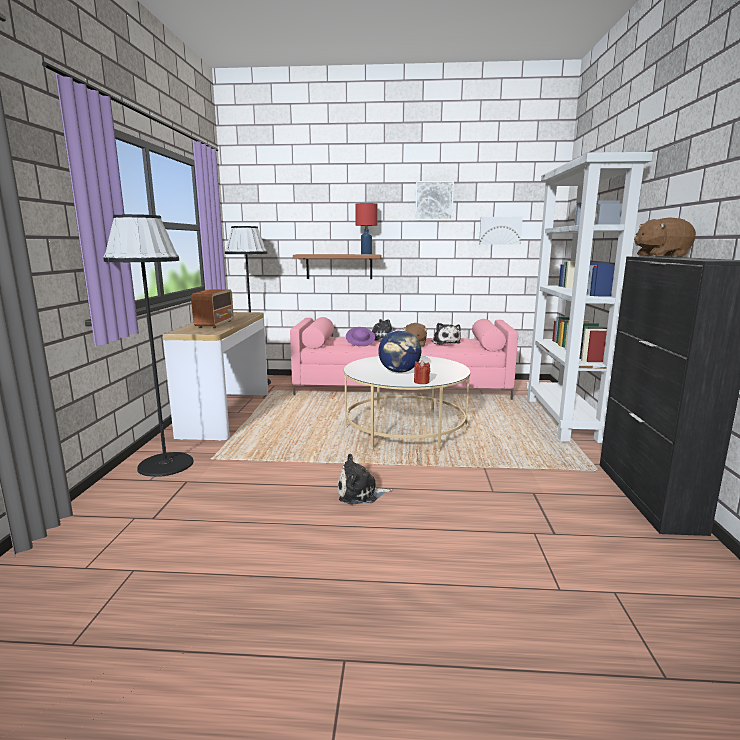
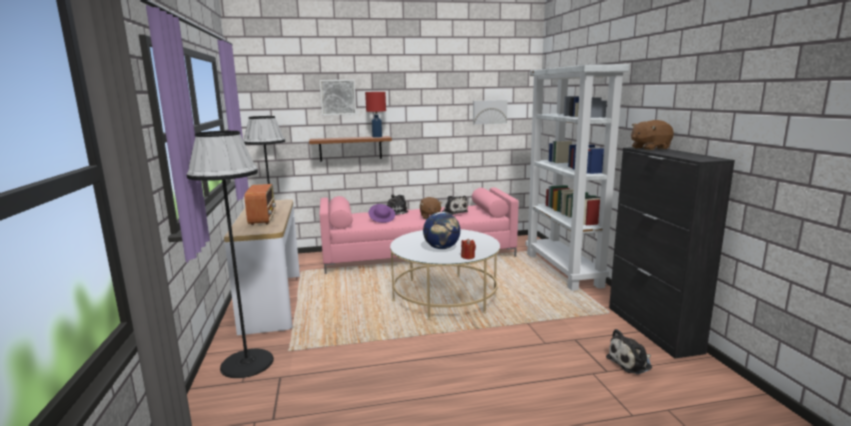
camera: 15 degrees left, 0 degrees up
(360, 493) = (443, 362): plush toy -> plush toy (631, 362)
(434, 201) = (433, 87): picture -> picture (338, 97)

